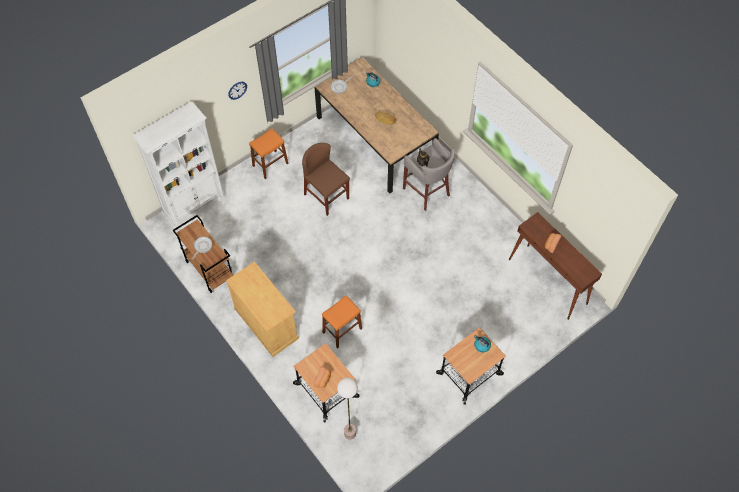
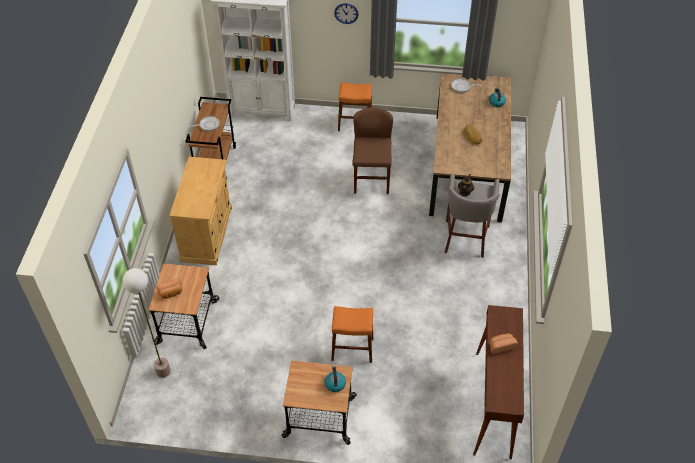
camera: 45 degrees right, 10 degrees down
(342, 330) = (257, 288): orange stool -> orange stool (352, 349)

